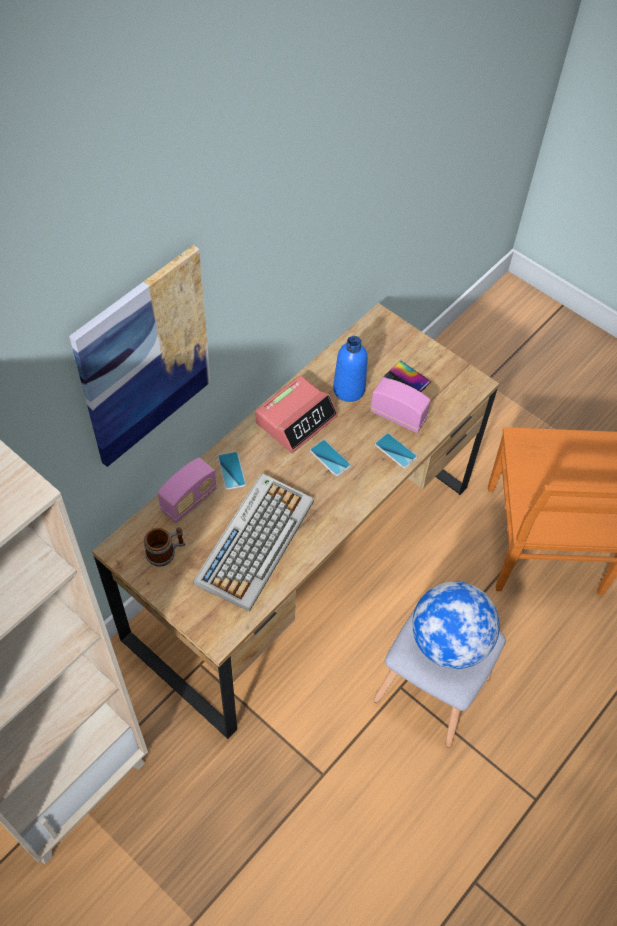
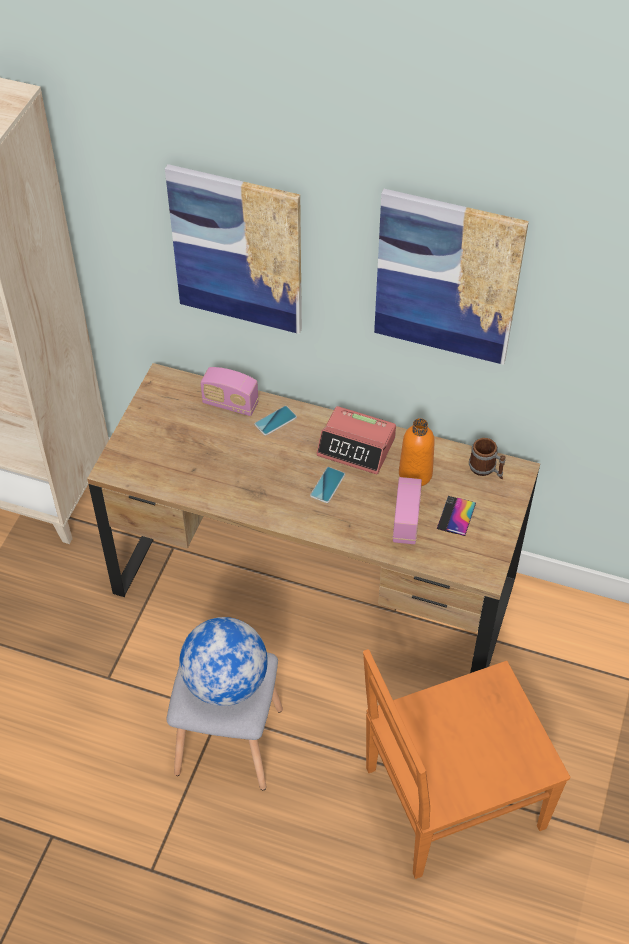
camera: 70 degrees right, 5 degrees down
(166, 552) = (172, 408): mug -> mug (486, 469)
(255, 540) = (213, 461): keyboard -> none
(308, 209) = (447, 277): none -> picture
(349, 389) = (415, 474): blue bottle -> orange bottle
(395, 451) = (364, 532): phone -> none

